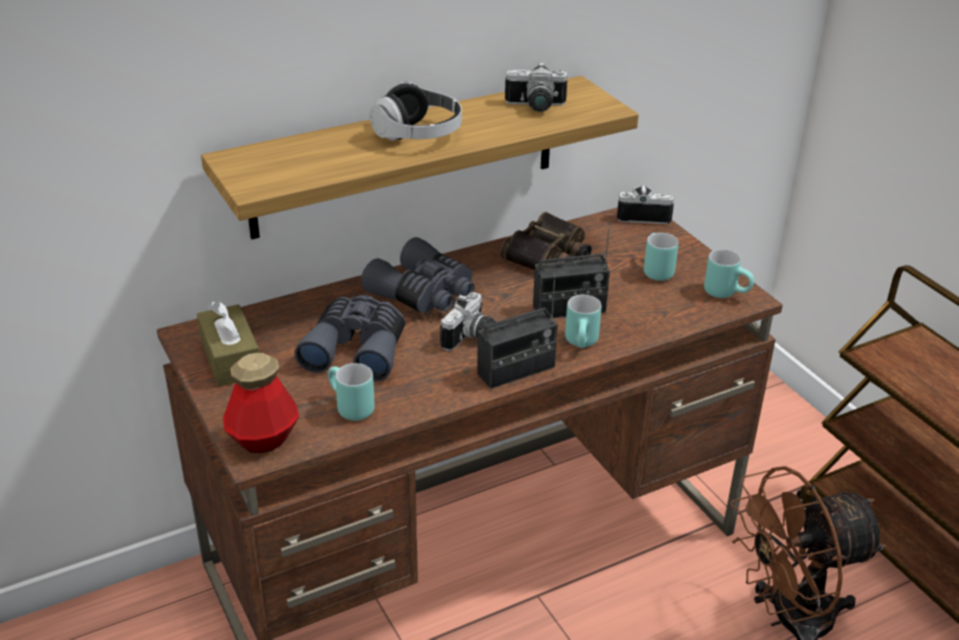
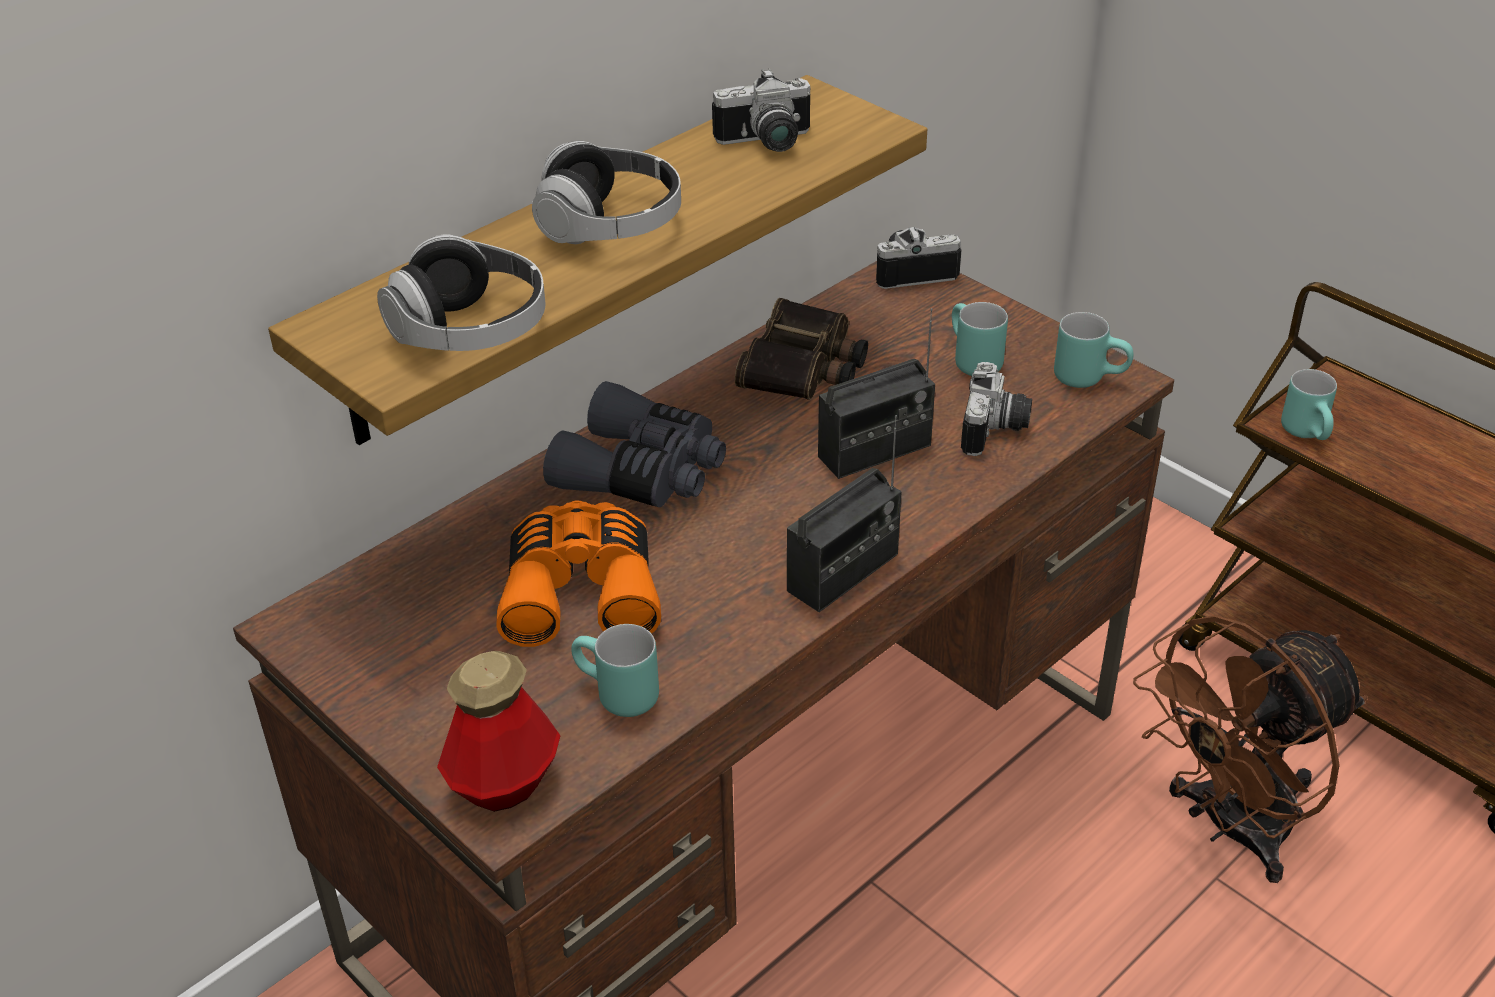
camera: 15 degrees left, 5 degrees up
(231, 358) = (384, 653): brown tissue box -> none
(308, 173) = (470, 330): none -> headphones
(357, 348) = (581, 590): grey binoculars -> orange binoculars
(472, 338) = (751, 532): camera -> camera (996, 430)
(583, 344) = (922, 506): turquoise mug -> turquoise mug (1310, 433)

